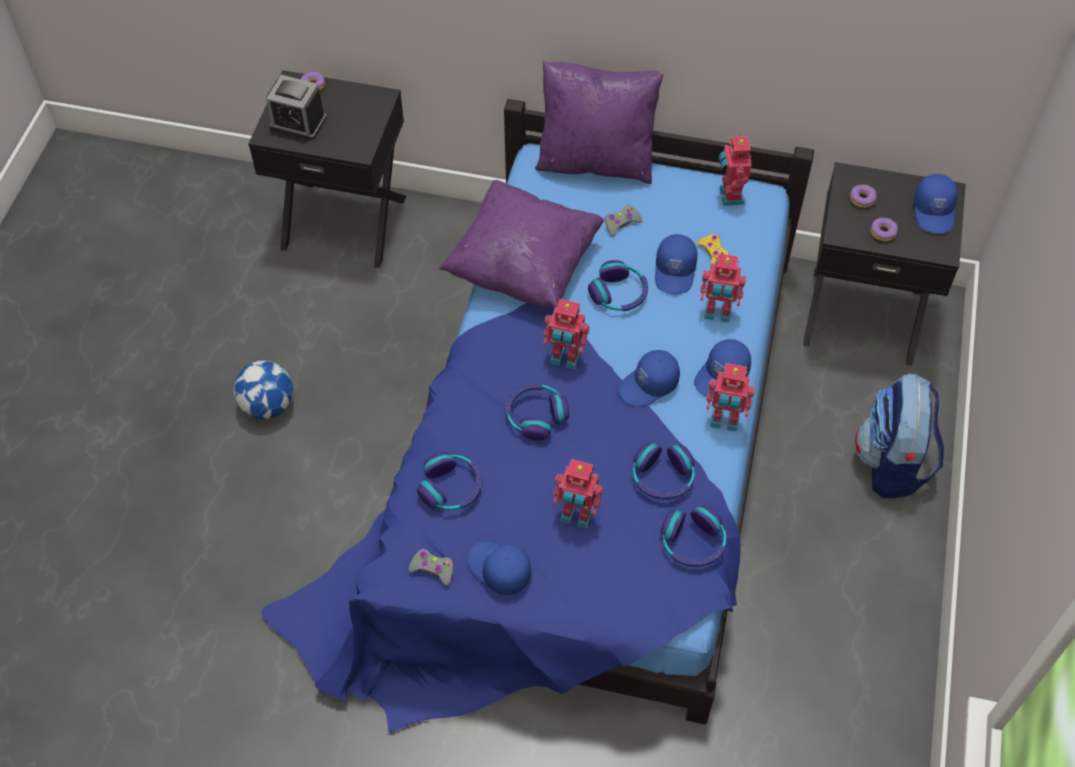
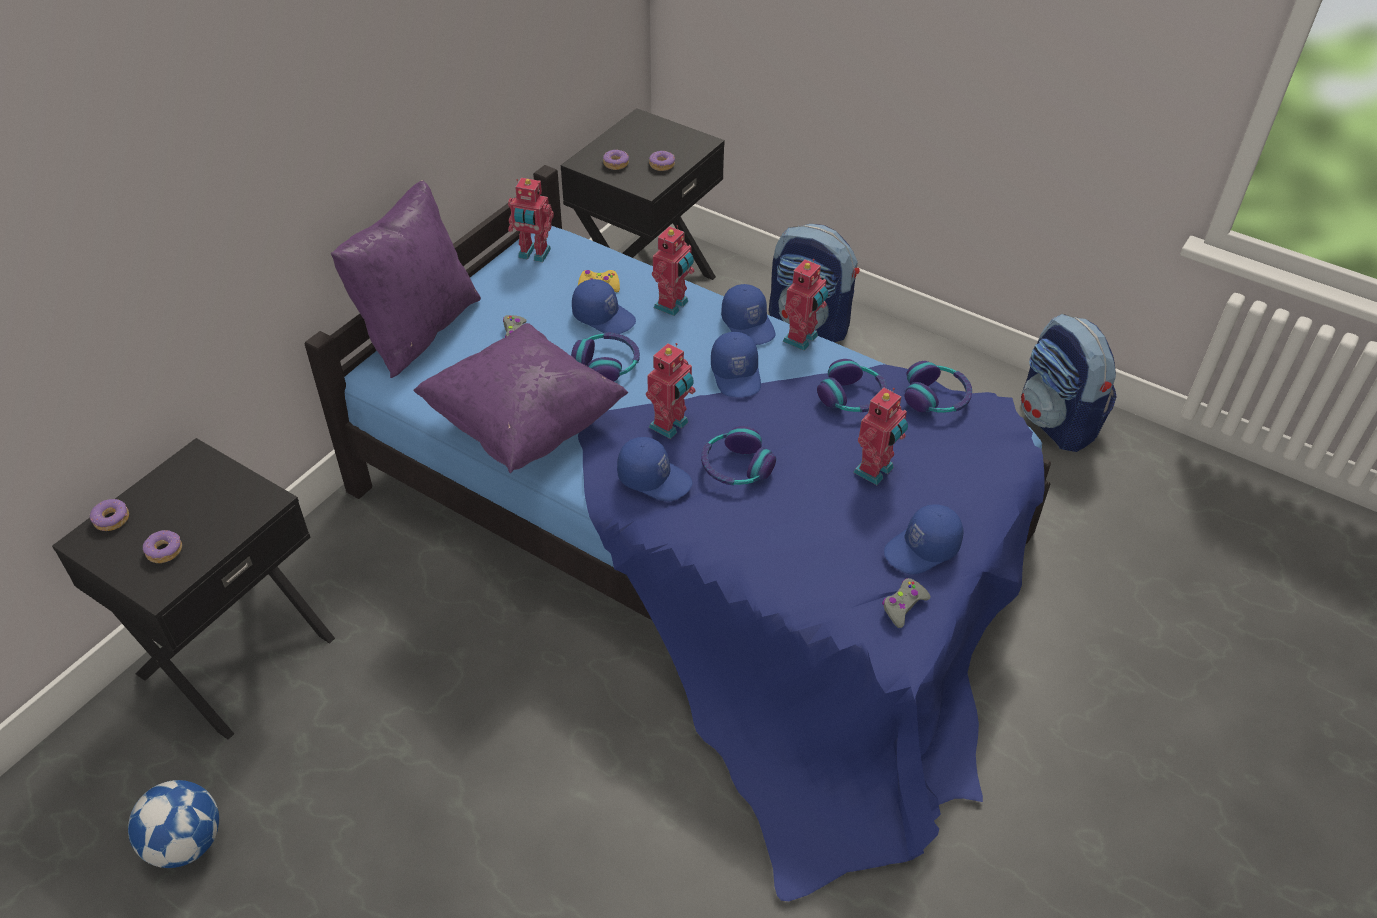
camera: 70 degrees left, 10 degrees down
(268, 405) = (472, 818): football -> football (186, 843)
(298, 122) = (164, 551): alarm clock -> donut
(451, 487) = (801, 562): headphones -> none
(871, 722) = (1057, 422): none -> backpack
(934, 211) = (657, 132): blue cap -> blue cap (654, 478)

